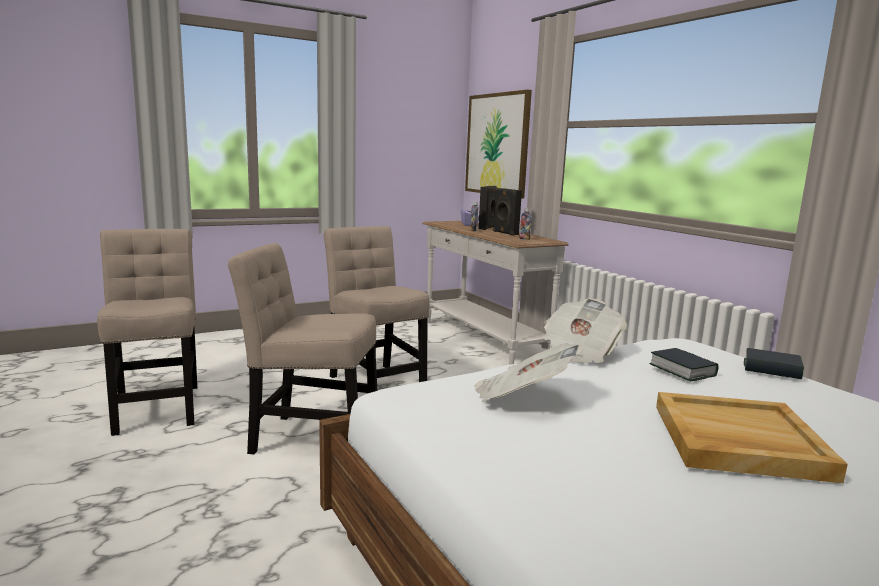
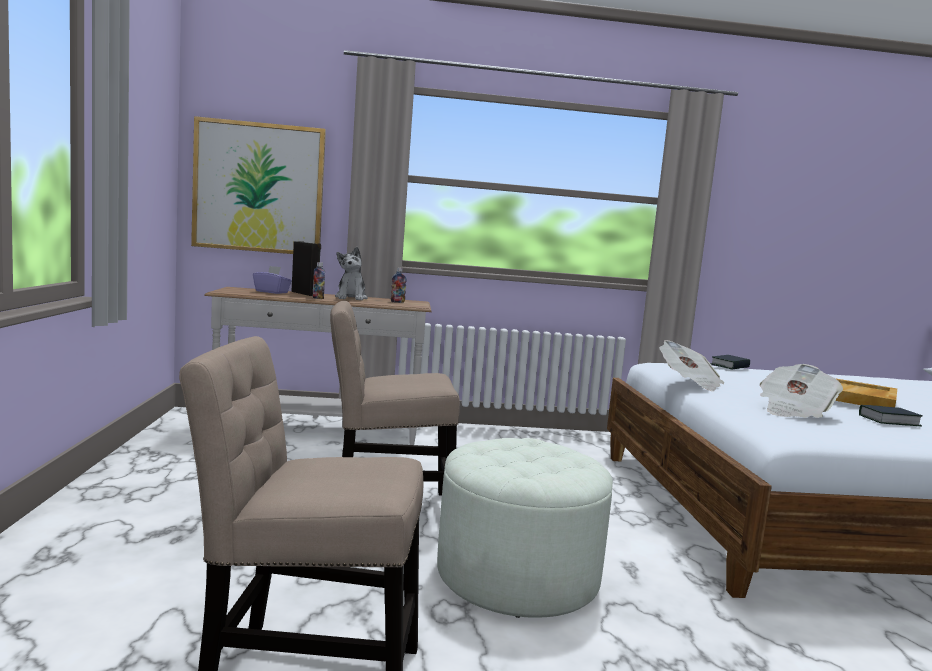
camera: 65 degrees left, 5 degrees down
(309, 439) = (517, 575): beige chair -> white ottoman
(505, 233) = (351, 298): black speaker -> plush toy
(682, 370) = (737, 376): book -> book (888, 421)

